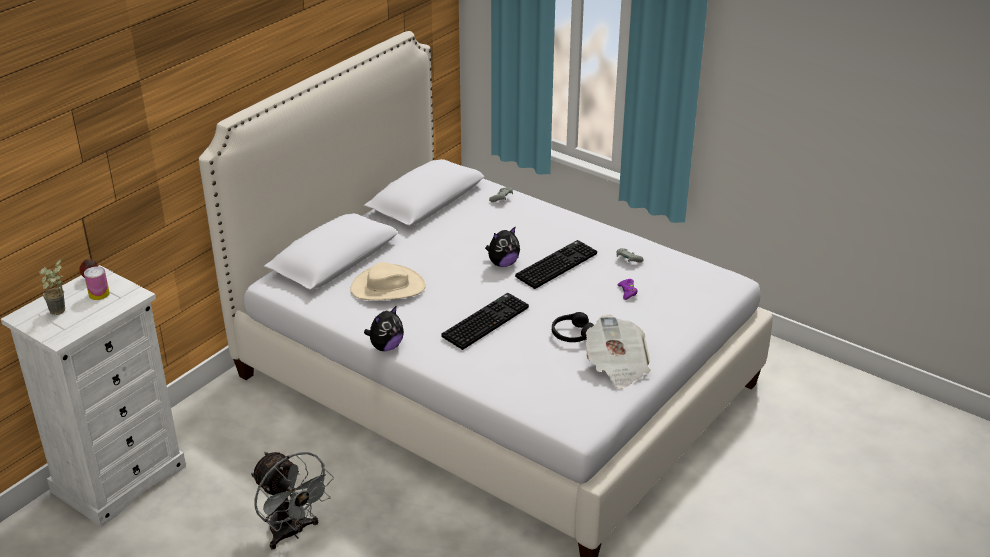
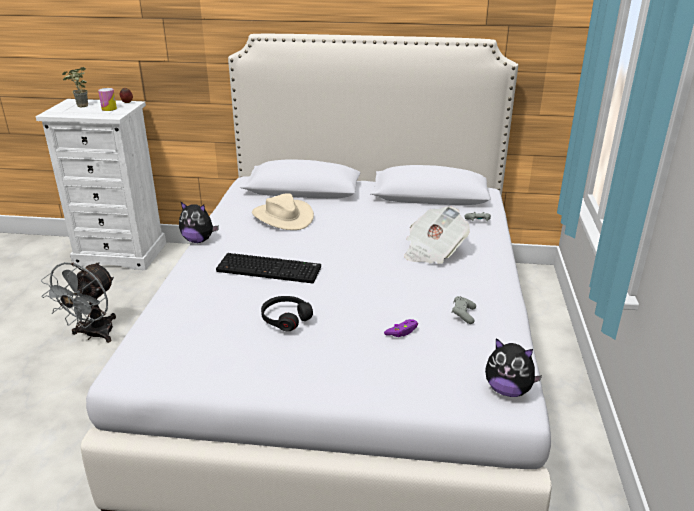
camera: 60 degrees right, 5 degrees down
(503, 263) = (374, 252): plush toy -> plush toy (508, 390)
(556, 264) = (402, 276): keyboard -> none
(617, 366) = (251, 364): newspaper -> newspaper (433, 251)

